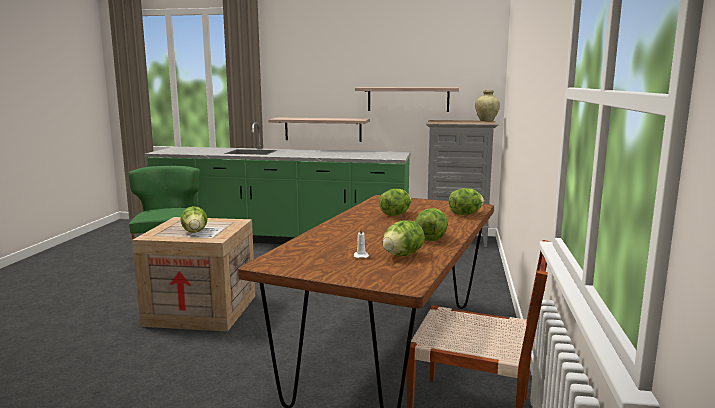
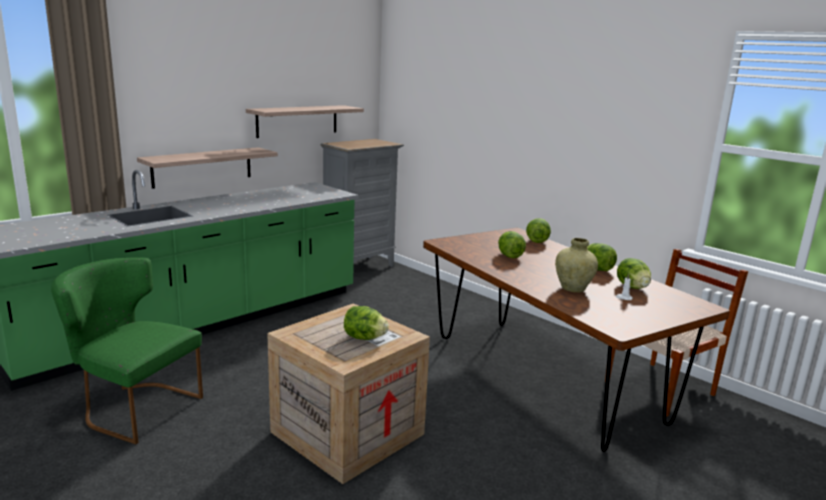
camera: 55 degrees left, 5 degrees up
(486, 121) = (375, 140): beige vase -> beige vase (573, 289)

